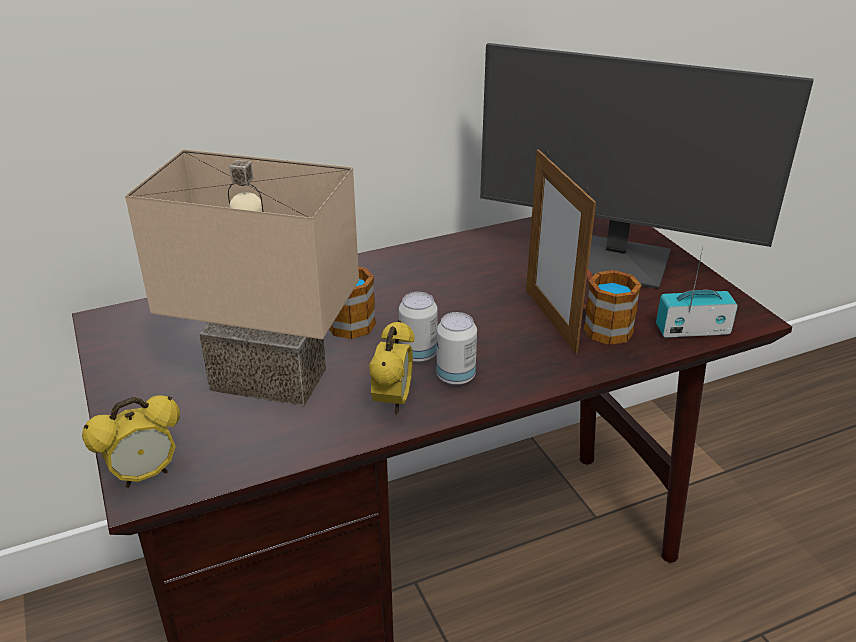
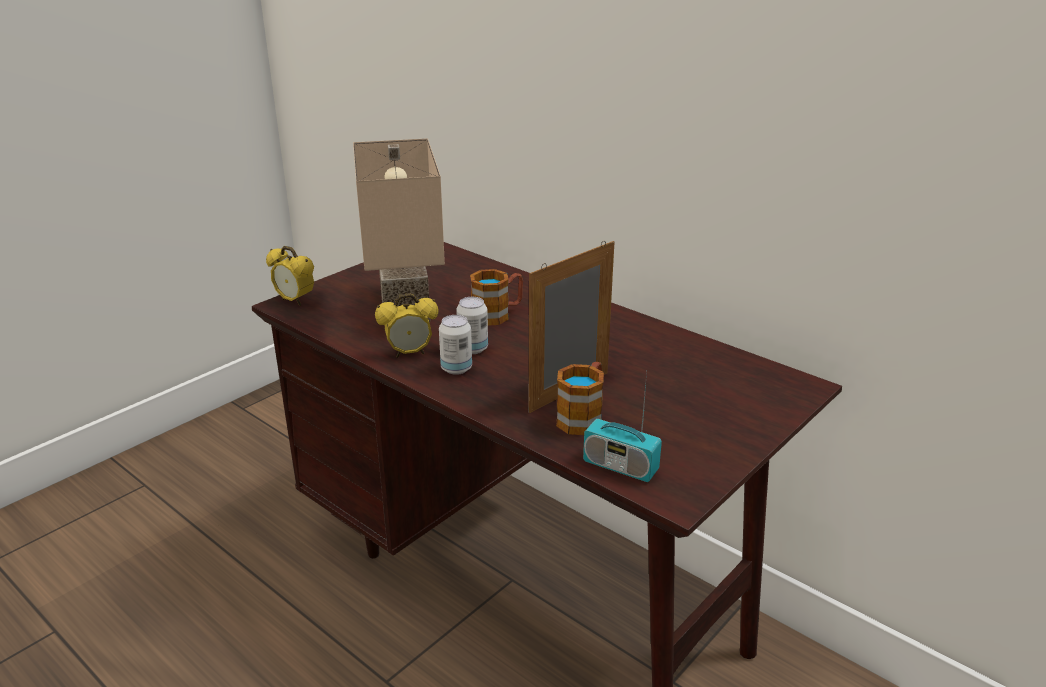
camera: 65 degrees right, 5 degrees down
(615, 262) = (705, 407): monitor -> none
(692, 330) = (620, 466): radio -> radio turned 150 degrees clockwise

